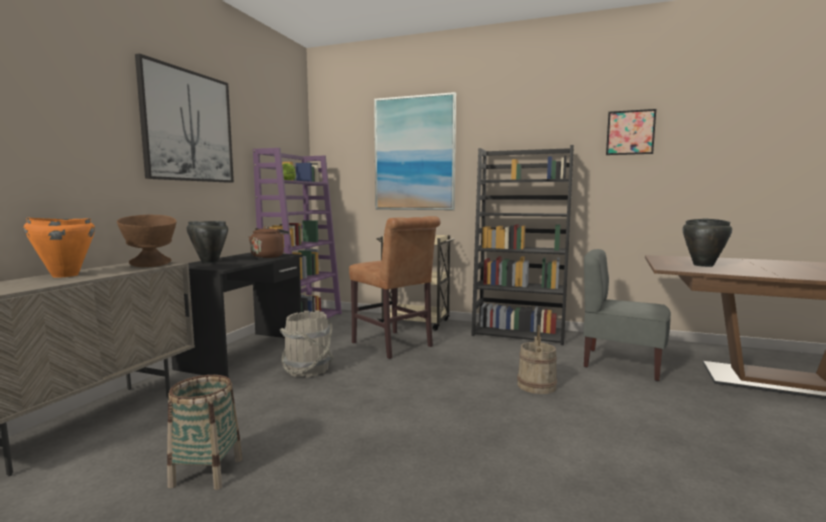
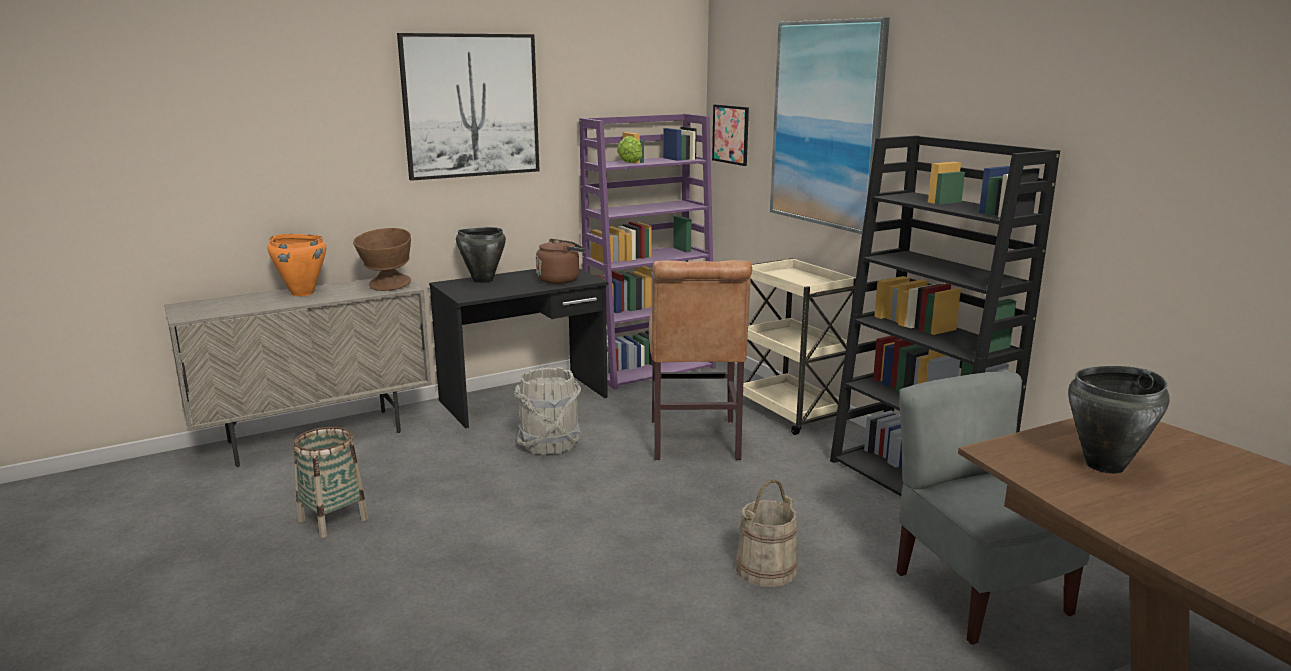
camera: 40 degrees right, 10 degrees up
(630, 132) = (1180, 129): picture -> picture (730, 134)

